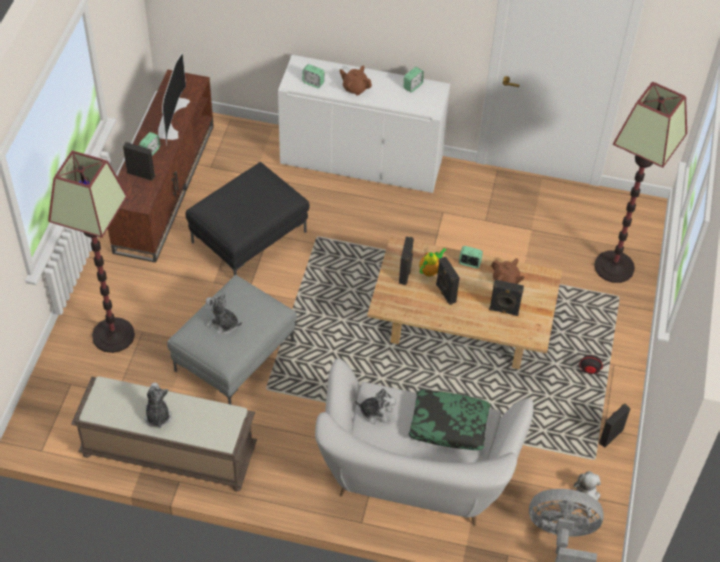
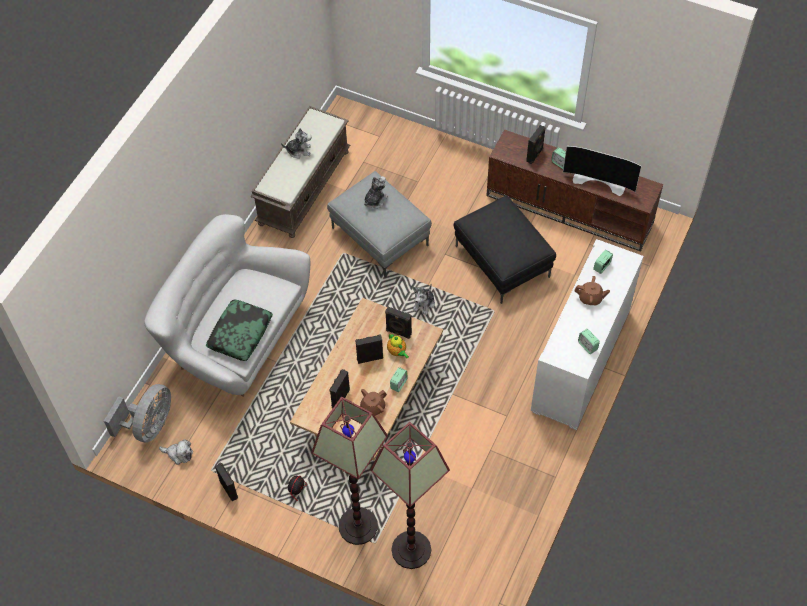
camera: 105 degrees right, 5 degrees up
(113, 335) = (418, 163): floor lamp -> floor lamp (358, 526)
(355, 88) = (590, 298): brown teapot -> brown teapot turned 60 degrees clockwise
(376, 413) = (266, 287): plush toy -> plush toy (424, 304)

